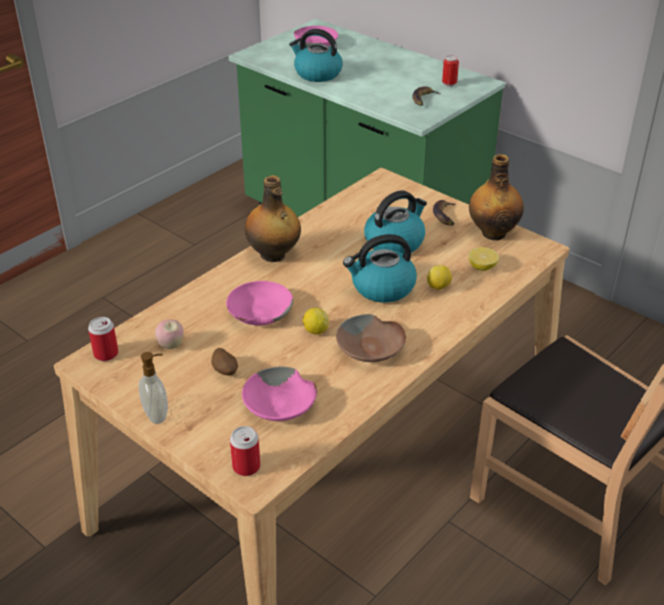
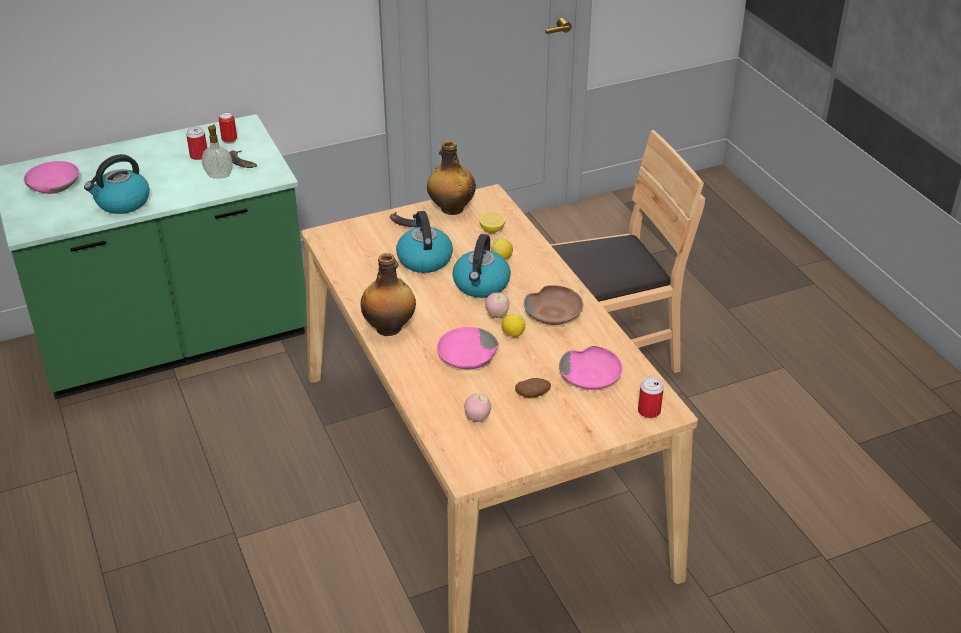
camera: 65 degrees left, 0 degrees up
(106, 354) = (463, 460): can -> can (199, 156)
(157, 414) = (563, 445): soap dispenser -> soap dispenser (219, 175)
(340, 311) = (497, 315): none -> apple

